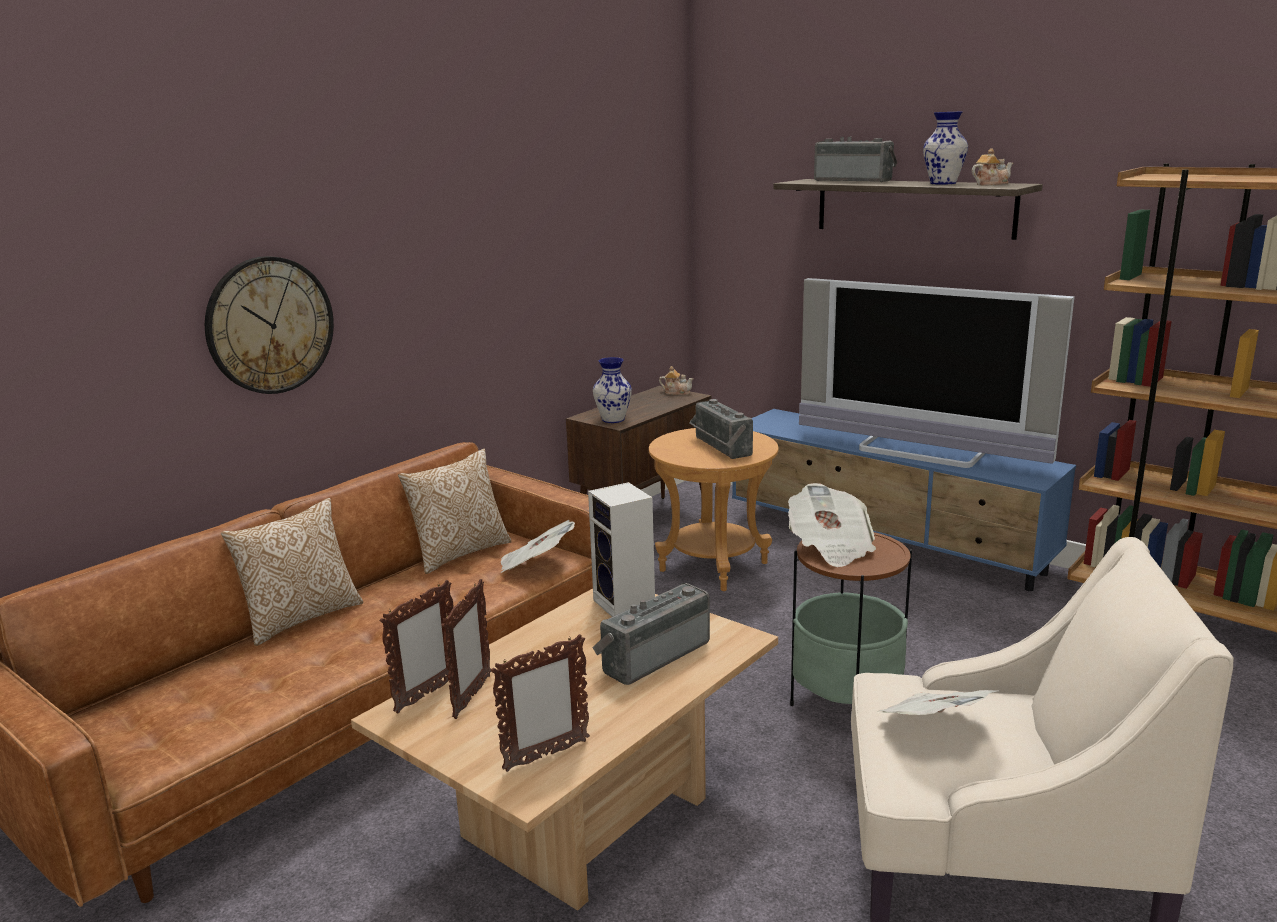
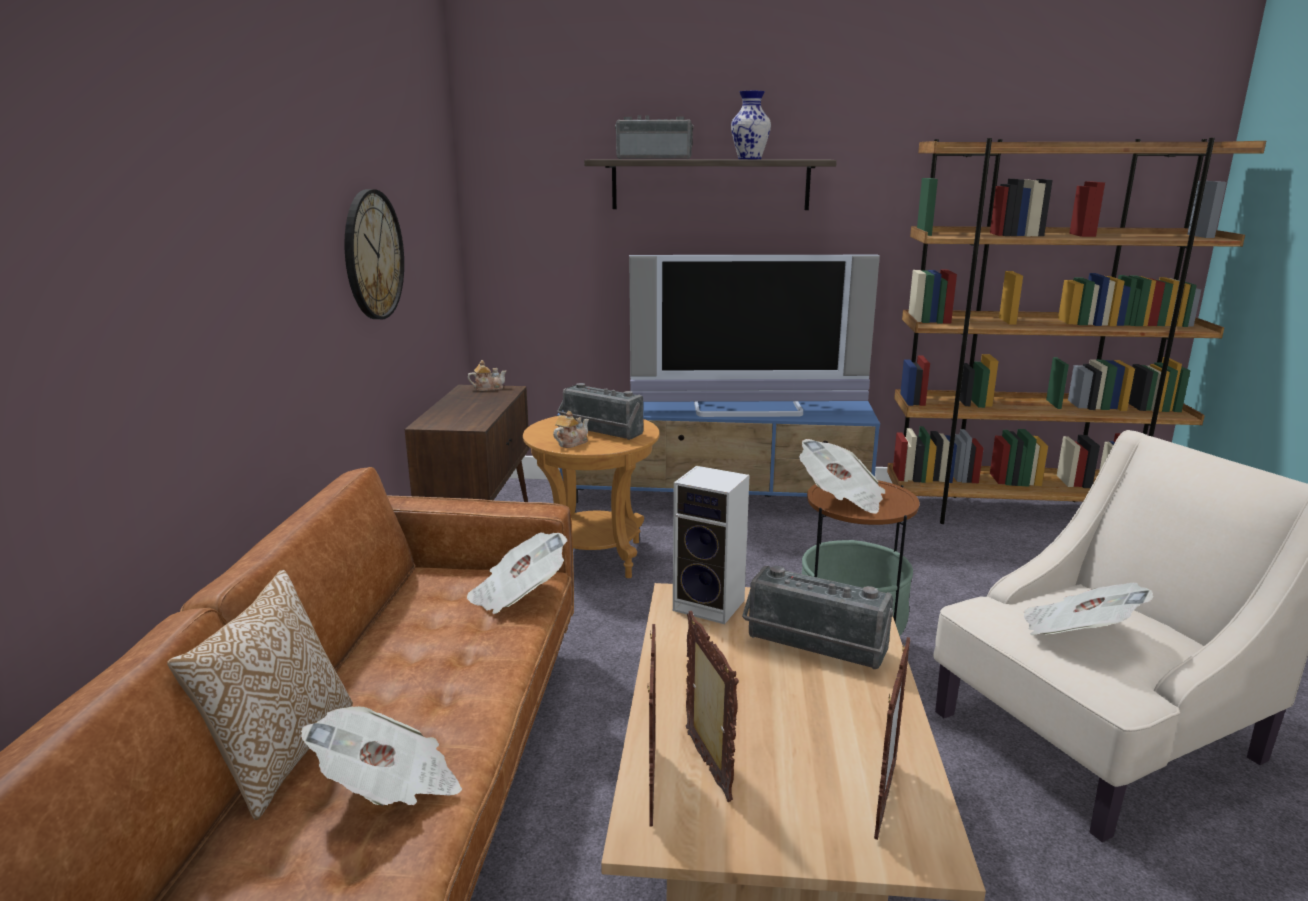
camera: 35 degrees left, 0 degrees up
(270, 325) = (125, 328): wall clock -> wall clock (373, 255)
(328, 653) = (390, 788): none -> newspaper
(459, 553) = (403, 606): pillow -> none
(612, 419) = (461, 422): vase -> none
(652, 655) = (814, 648): radio -> radio turned 75 degrees counterclockwise
(990, 184) = (794, 159): teapot -> teapot (571, 443)

